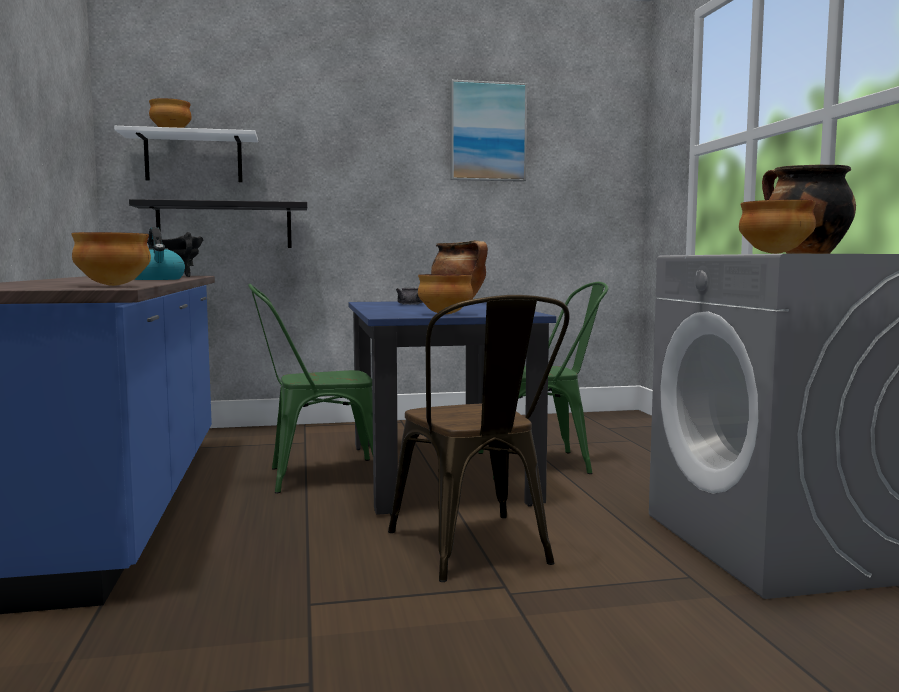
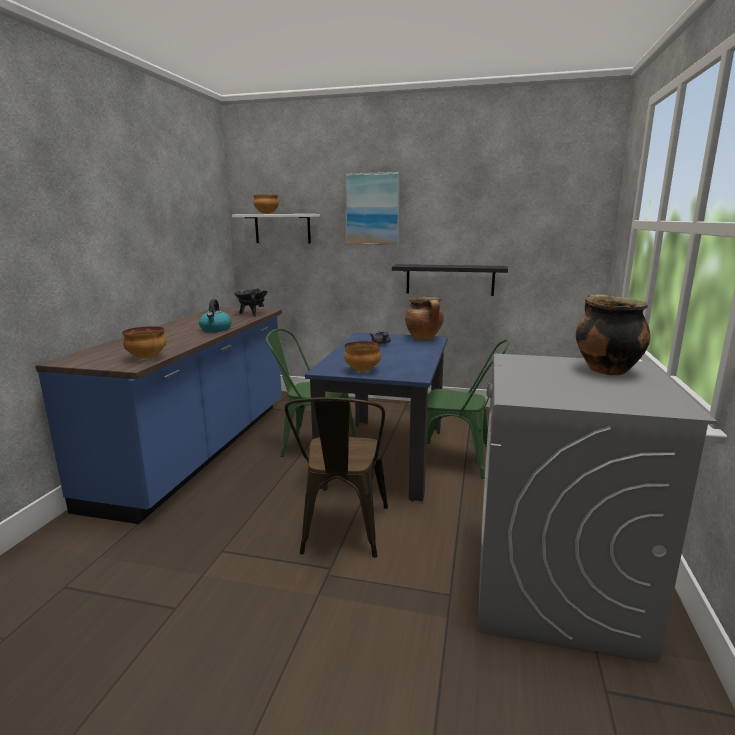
camera: 25 degrees right, 10 degrees up
(224, 225) = (300, 271): black shelf -> black shelf (449, 279)
(487, 132) = (478, 202): picture -> picture (372, 209)
(774, 253) = (531, 386): bowl -> none

